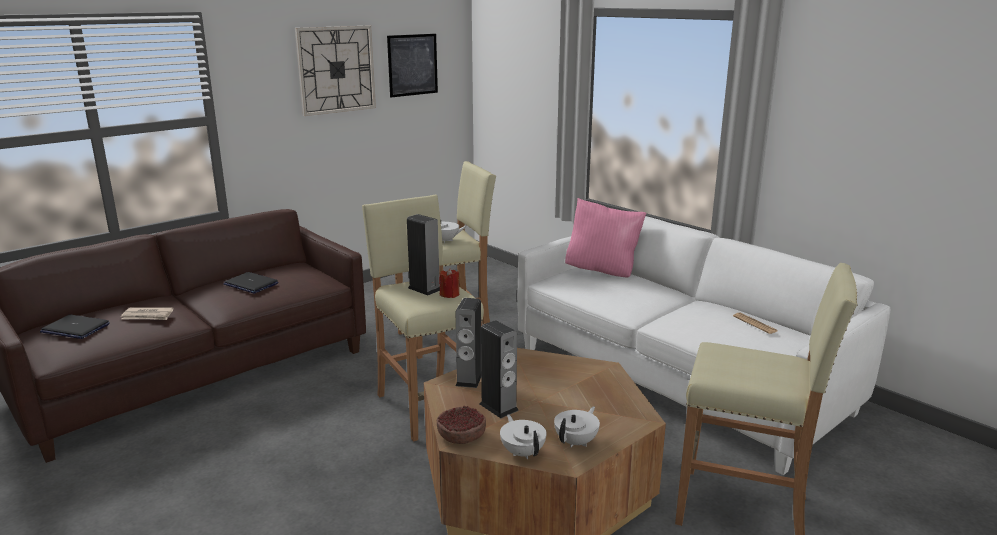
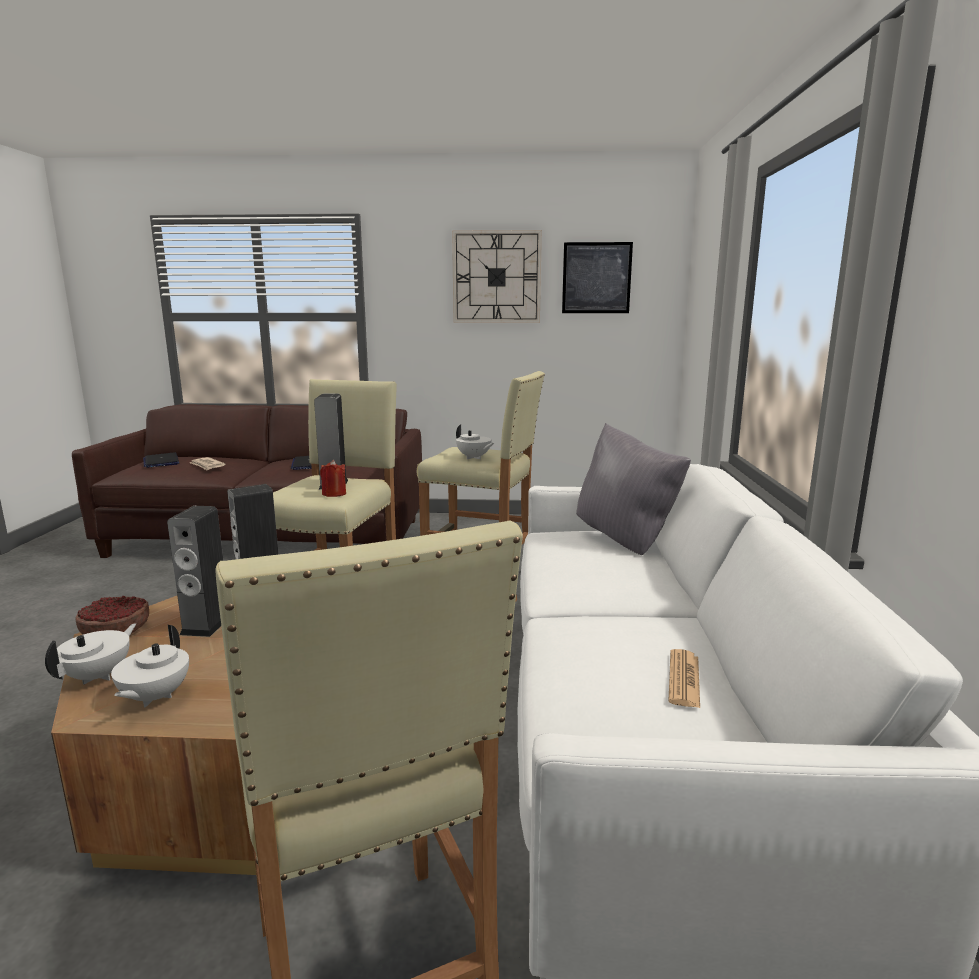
camera: 45 degrees right, 5 degrees down
(576, 442) = (154, 697): white teapot -> white teapot turned 105 degrees clockwise
(602, 271) = (626, 540): pink pillow -> grey pillow

